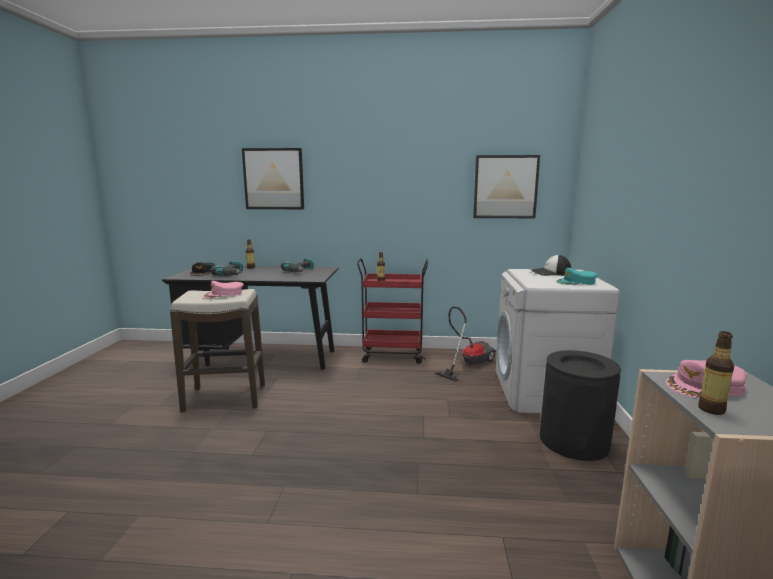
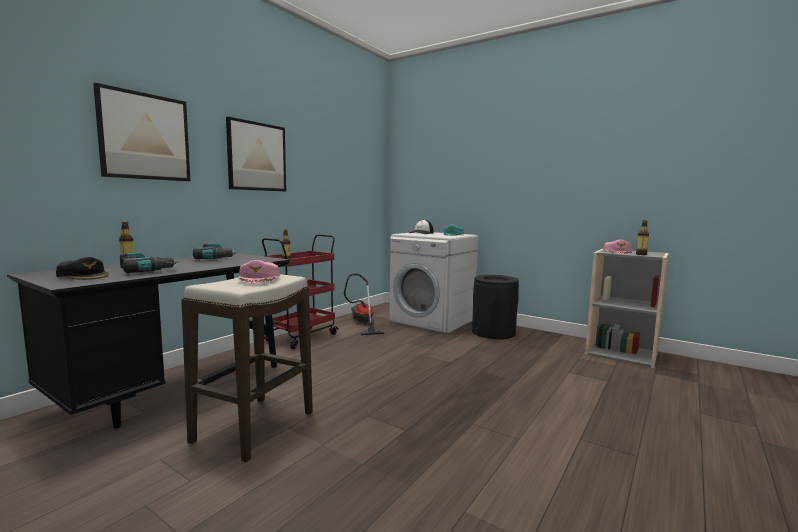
camera: 60 degrees left, 5 degrees down
(505, 187) = (354, 171): picture -> picture (257, 157)

